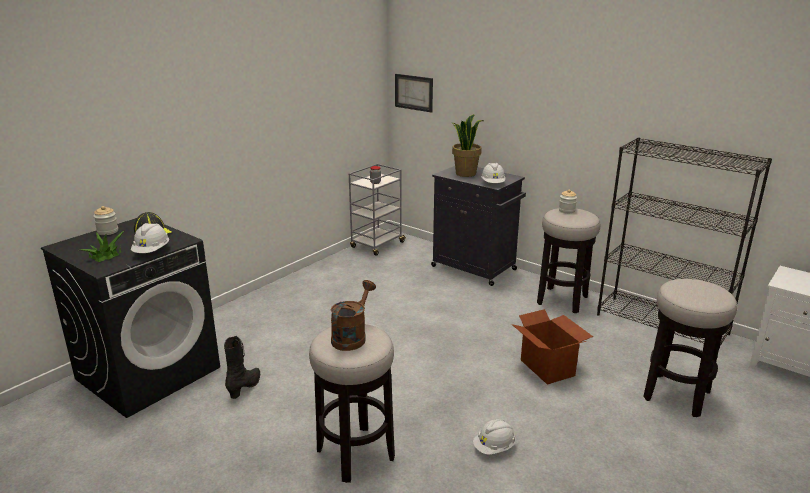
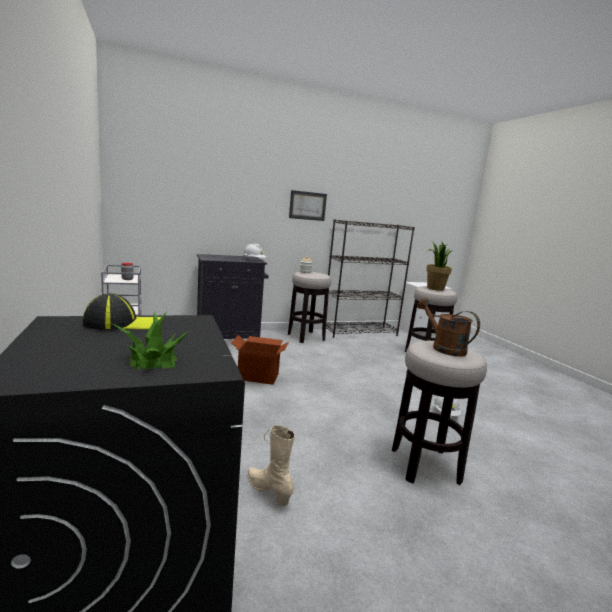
camera: 60 degrees left, 10 degrees down
(107, 231) = (43, 341): jar -> none
(152, 251) = (202, 336): white hard hat -> none
(245, 387) = (268, 491): black boot -> beige boot
(414, 92) = (138, 193): picture -> picture (307, 205)
(465, 173) = (220, 258): potted plant -> potted plant (435, 288)
(548, 367) = (373, 368): cardboard box -> cardboard box (258, 376)

